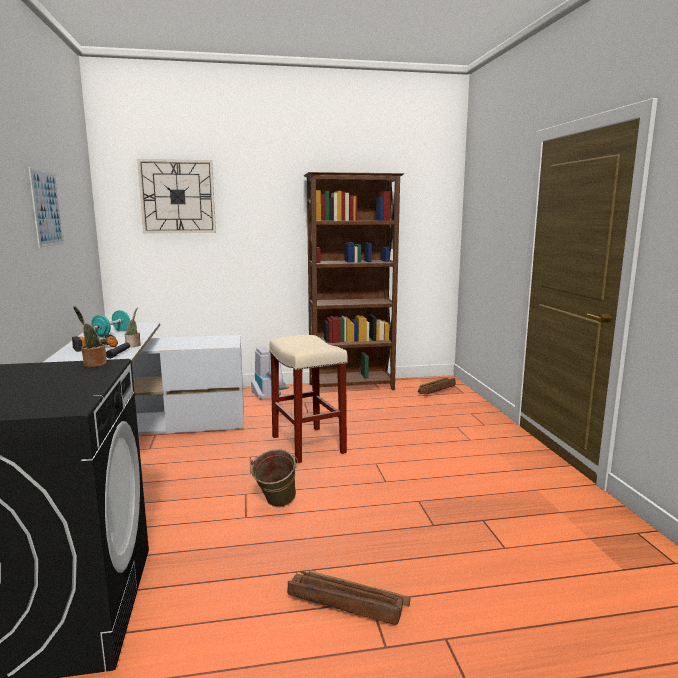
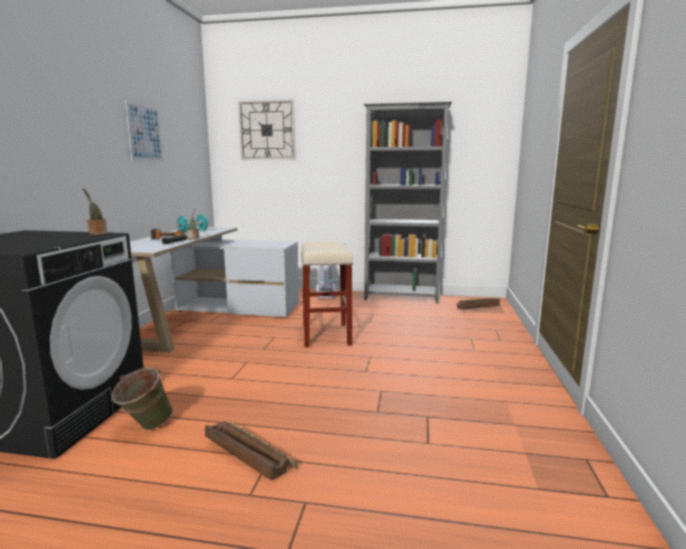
camera: 20 degrees right, 0 degrees up
(276, 506) = (261, 374): green bucket -> green bucket (145, 427)
(352, 387) = (402, 298): brown bookcase -> grey bookcase

